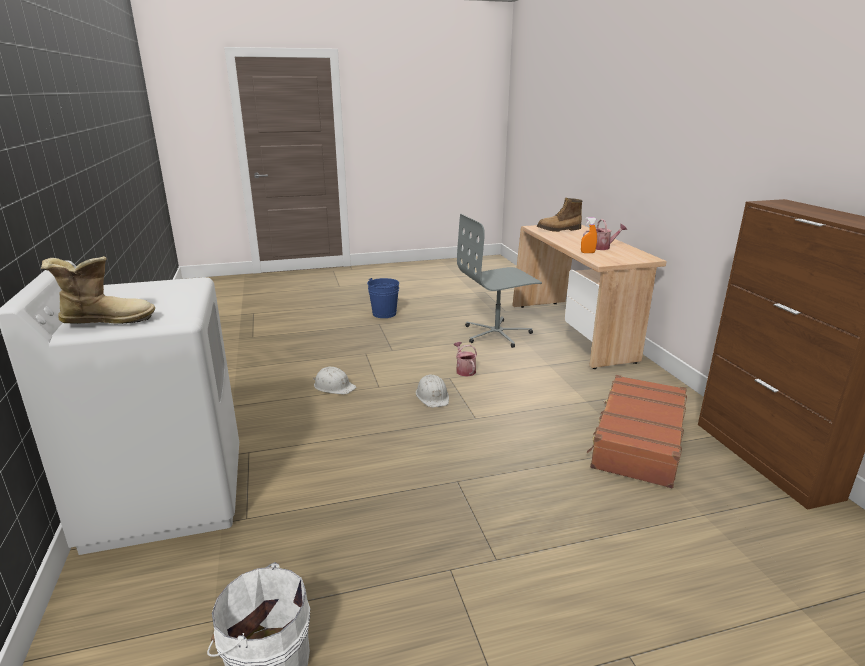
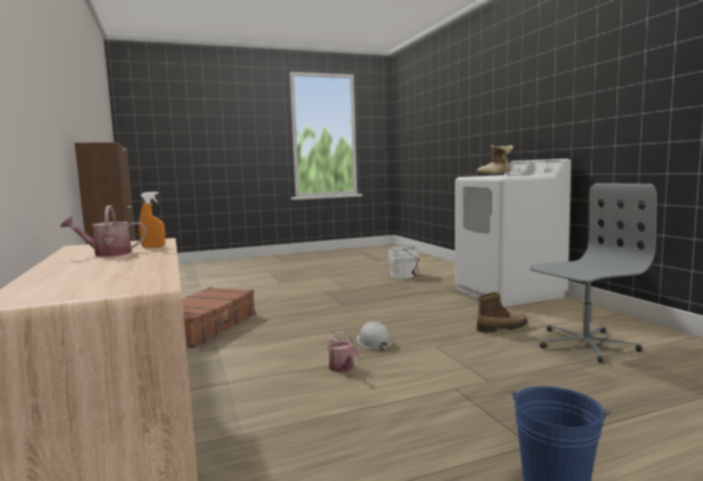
camera: 175 degrees right, 15 degrees down
(334, 386) = (481, 343): white hard hat -> none
(497, 334) = (283, 435): grey office chair -> grey office chair (584, 344)
(559, 230) = (103, 280): boot -> boot (501, 328)

